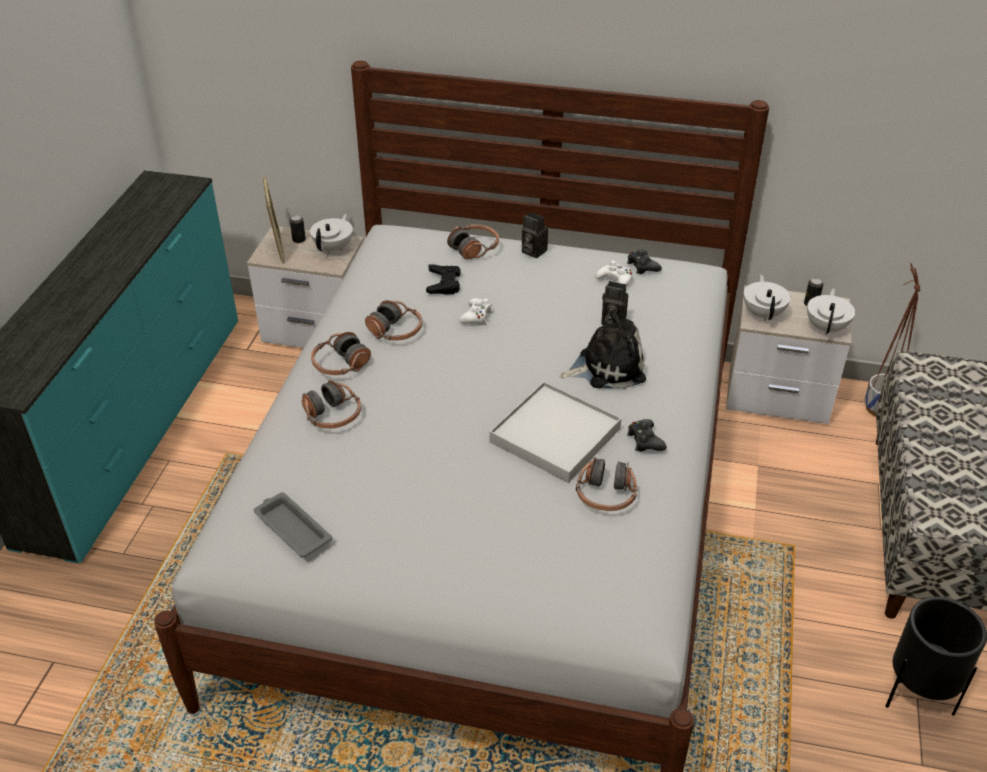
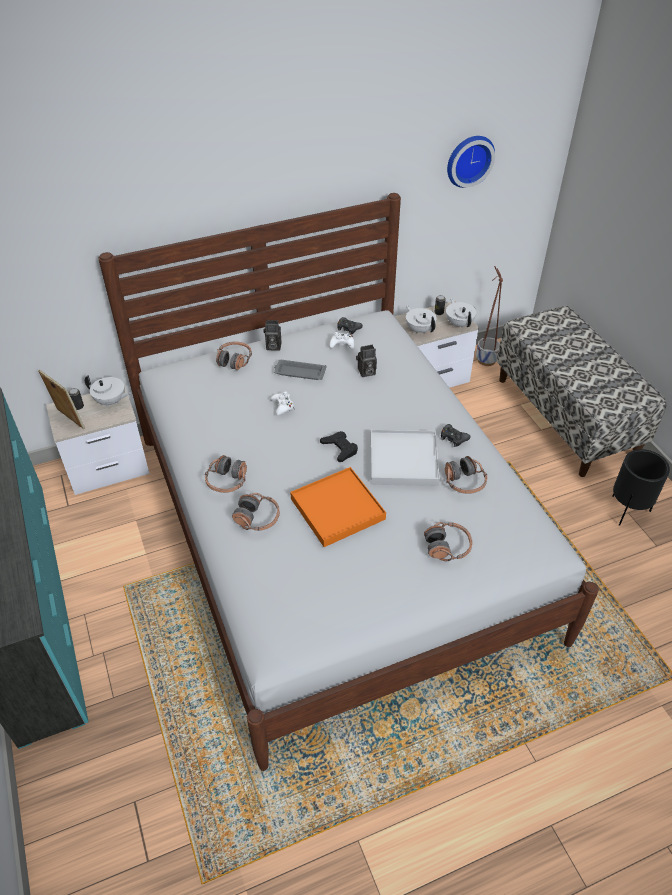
camera: 35 degrees left, 5 degrees up
(292, 528) = (306, 606): grey tray -> grey tray (299, 372)
(334, 248) = (111, 401): white teapot -> white teapot turned 120 degrees clockwise
(395, 331) = (240, 440): headphones -> headphones (447, 547)
(425, 448) = (337, 508): none -> orange tray
(444, 283) = (239, 393): black game controller -> black game controller (340, 448)
(607, 367) = (390, 403): plush toy -> none
(899, 88) = (468, 160): none -> wall clock

